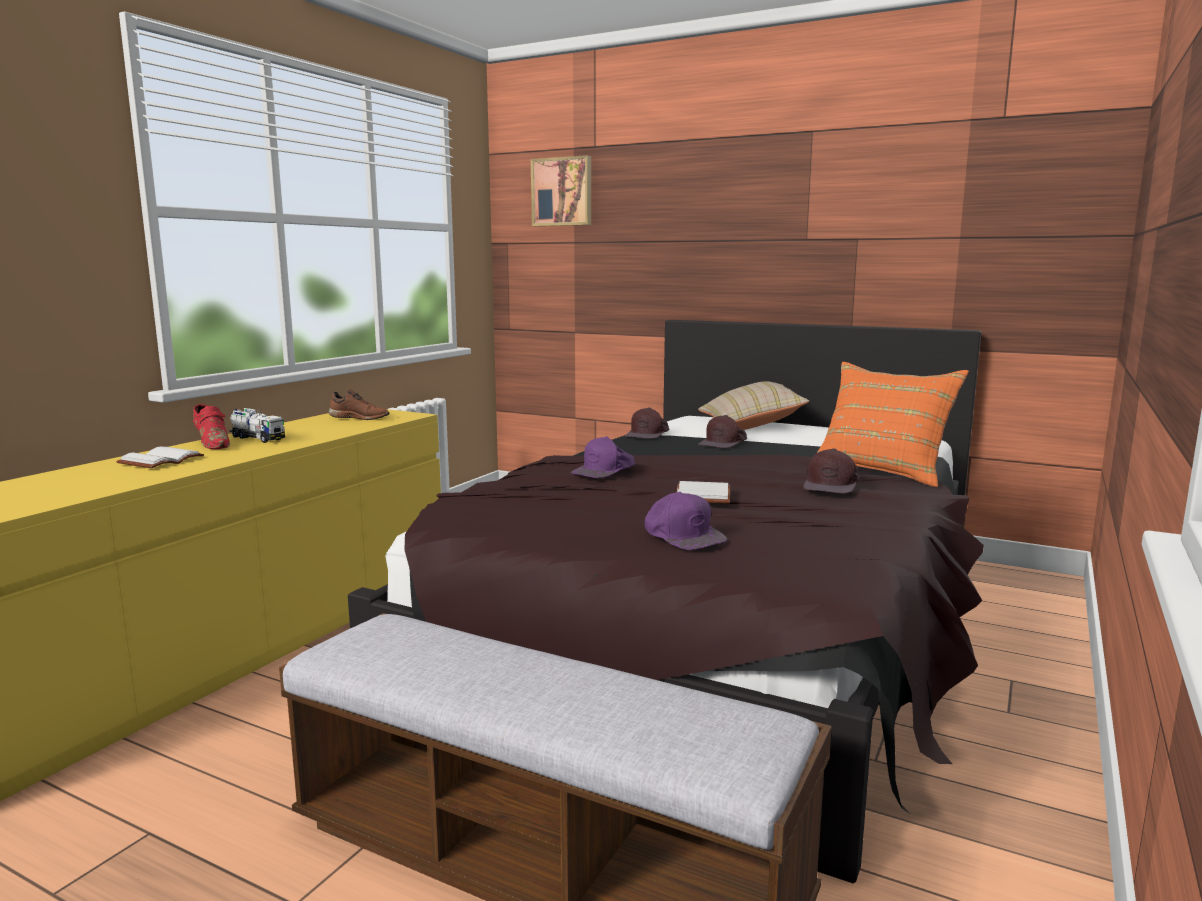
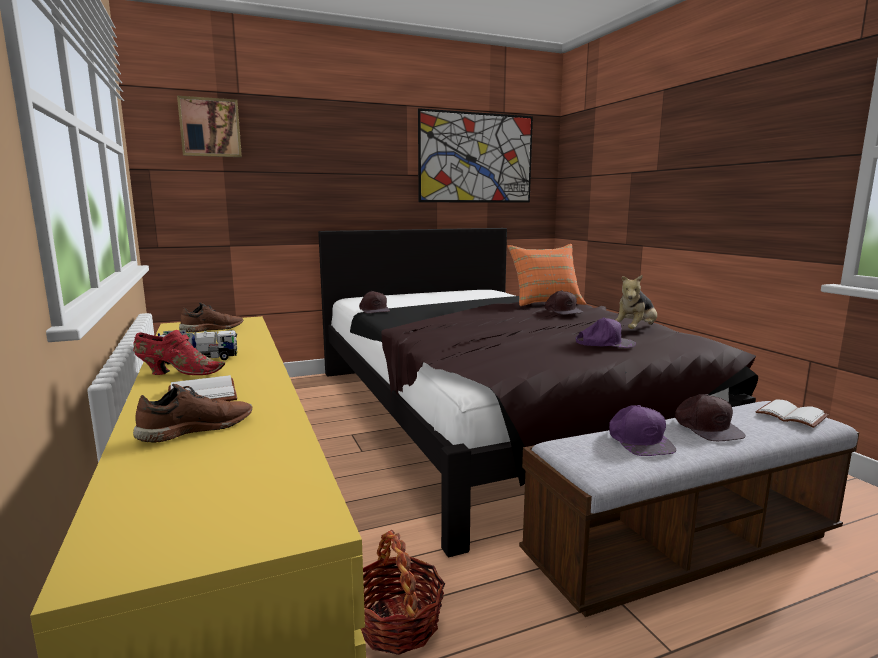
camera: 50 degrees left, 0 degrees up
(83, 477) = (196, 429): none -> brown shoe
(232, 733) = (397, 623): none -> basket
(604, 470) = (457, 327): purple cap -> purple cap (639, 440)
(705, 496) = (544, 326): white book -> white book (792, 415)
(724, 443) = (430, 306): brown cap -> brown cap (707, 427)
(750, 425) = (403, 297): beige pillow -> none
(816, 538) = (635, 331): none -> plush toy
(935, 206) = (476, 158): none -> picture

